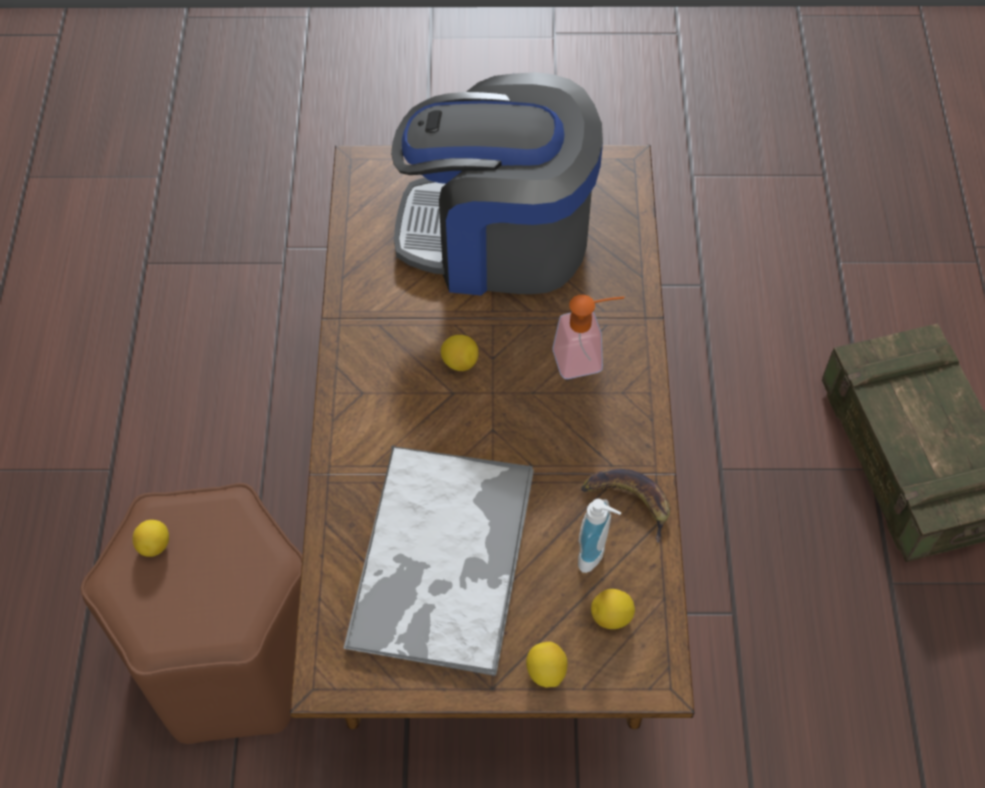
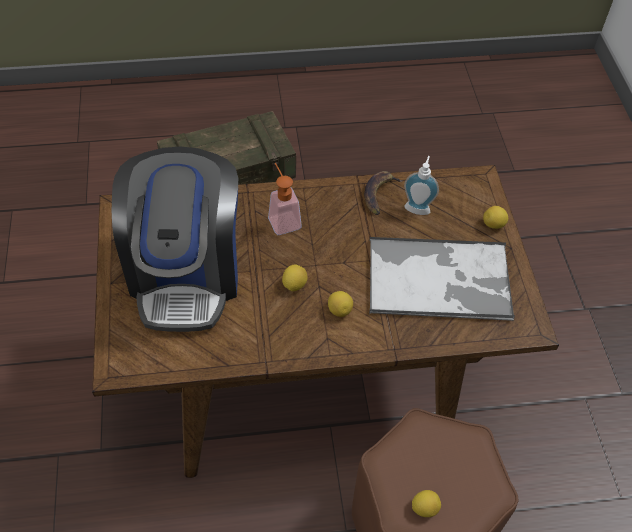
camera: 100 degrees left, 5 degrees down
(611, 617) = (453, 199): lemon -> lemon (339, 310)

